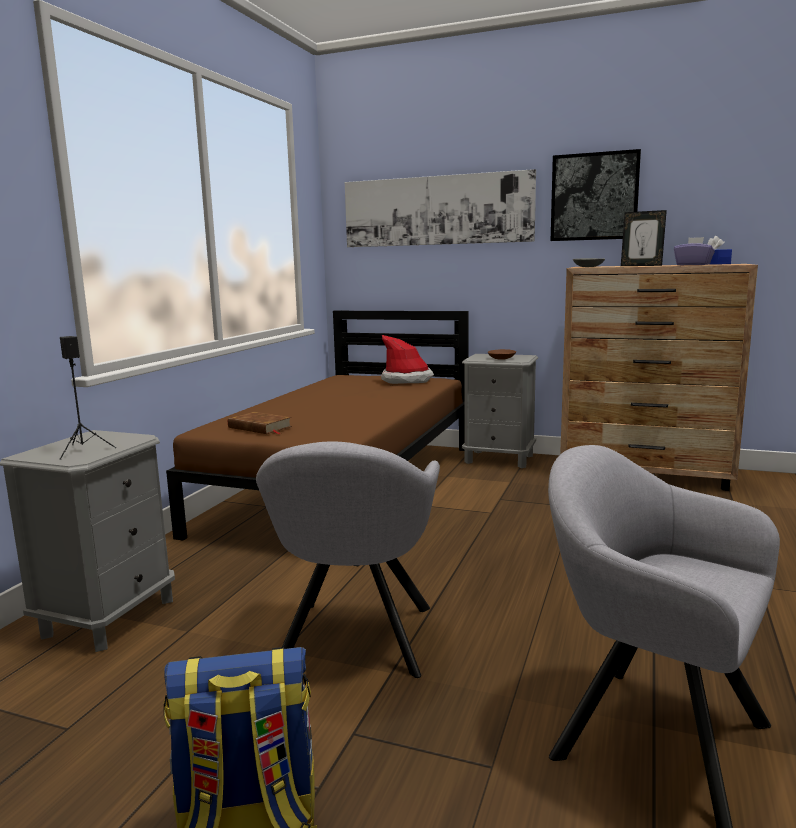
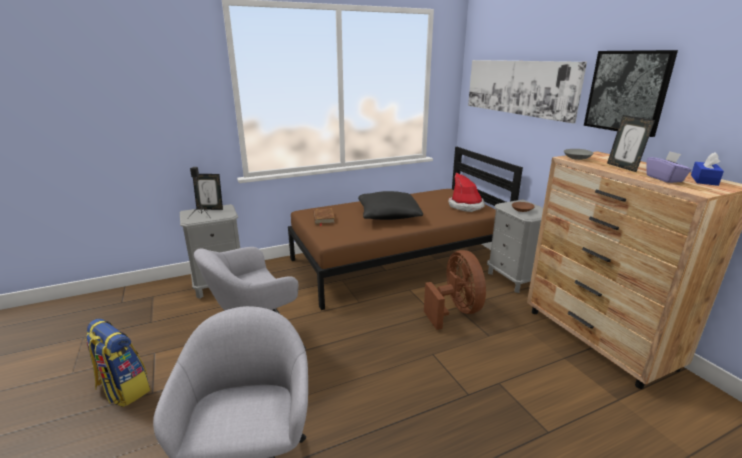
camera: 45 degrees right, 10 degrees up
(67, 442) = (210, 208): none -> picture frame
(340, 406) = (388, 215): none -> black pillow
(506, 502) = (455, 311): none -> brown fan

